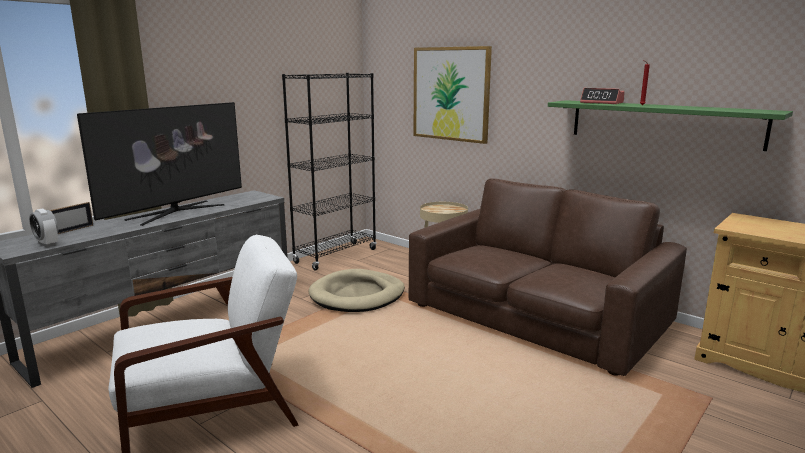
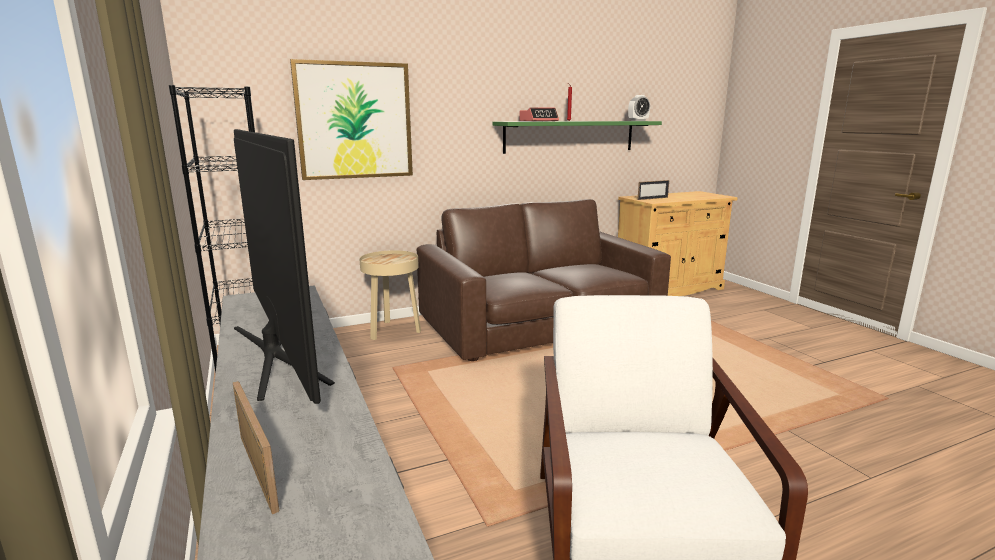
camera: 65 degrees left, 0 degrees up
(47, 244) = (353, 493): alarm clock -> alarm clock (638, 121)
(357, 295) = (404, 387): beige dog bed -> none
(759, 225) = (652, 198): none -> picture frame

